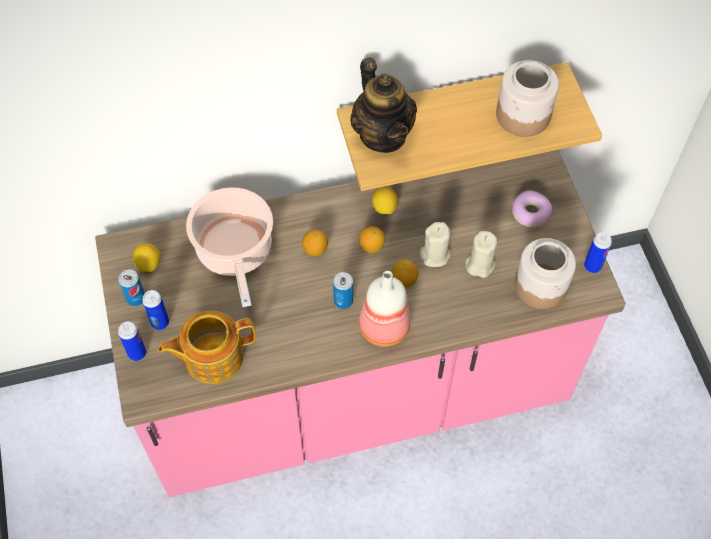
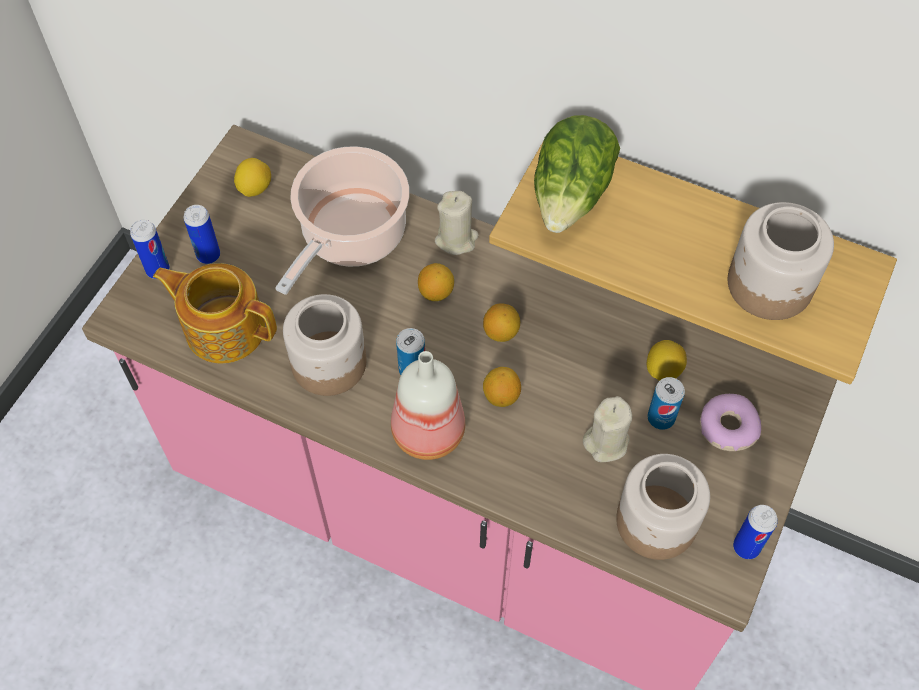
camera: 40 degrees right, 0 degrees up
(136, 298) = (210, 213): can -> can (661, 418)
(294, 332) = (328, 364): none -> jar
(383, 135) = (571, 195): teapot -> lettuce
(384, 208) = (556, 300): lemon -> lemon (663, 370)
(435, 255) = (564, 394): beige candle -> beige candle (456, 239)

